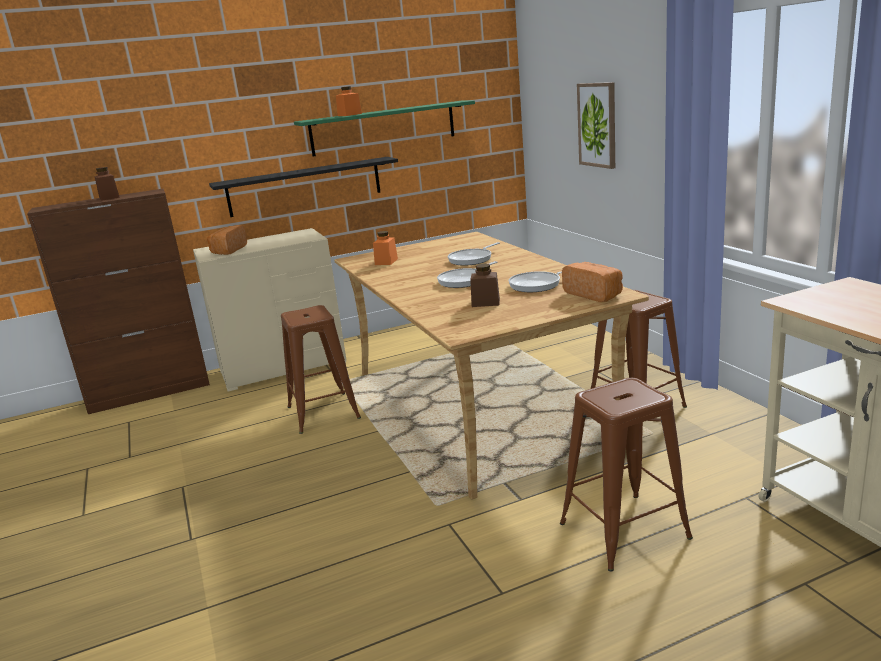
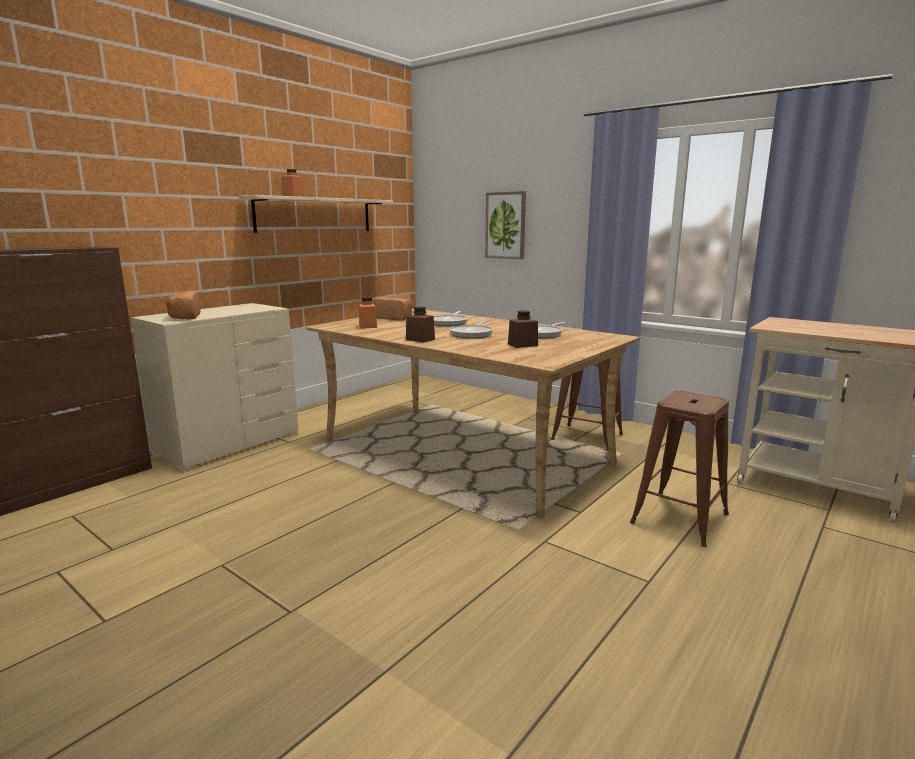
camera: 30 degrees left, 5 degrees down
(109, 197) = (40, 248): brown jar -> brown jar (420, 339)
(305, 186) = (245, 261): black shelf -> none
(323, 413) = (319, 475): brown stool -> none
(383, 128) = (315, 215): green shelf -> beige shelf
(594, 294) = (599, 337): bread -> bread (393, 318)

